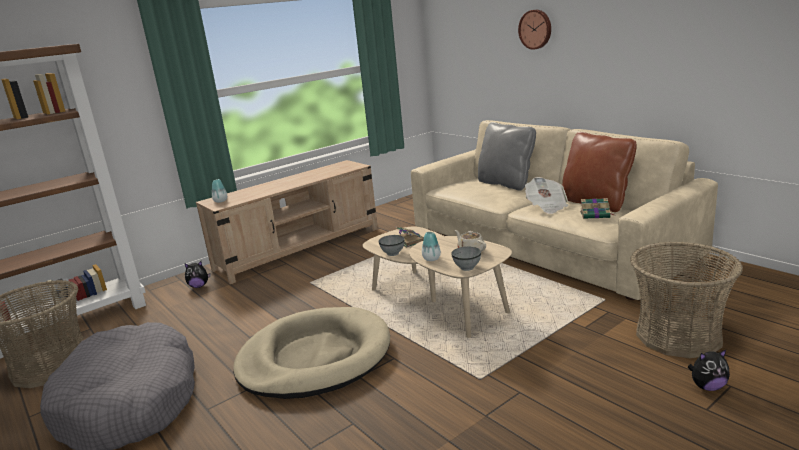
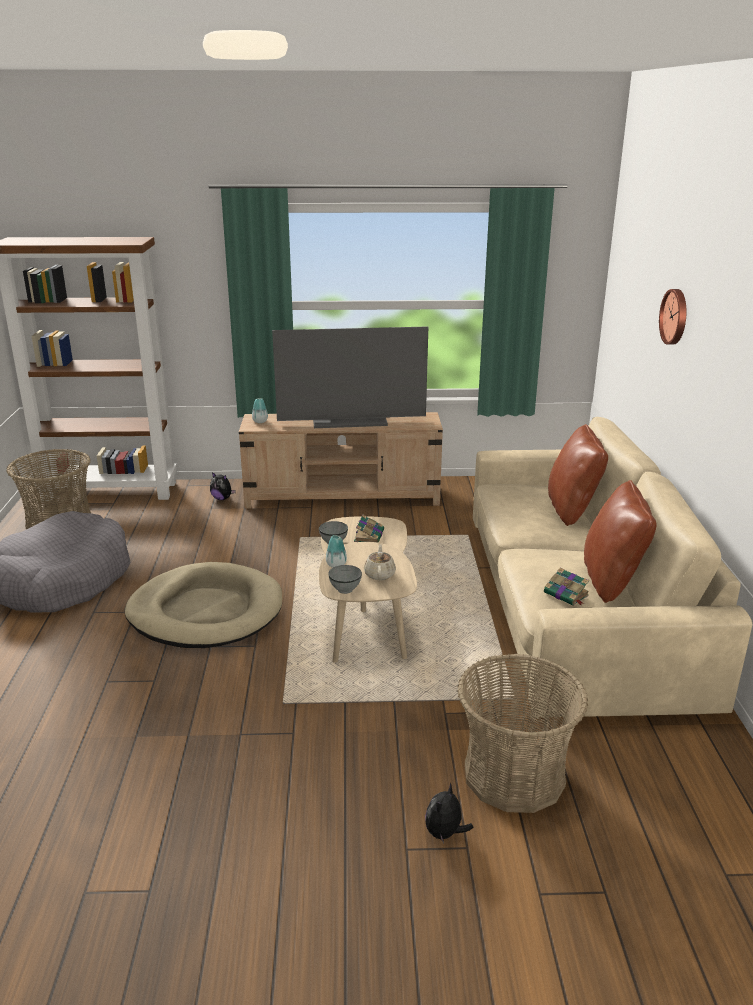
camera: 35 degrees right, 5 degrees up
(294, 180) = (350, 420): none -> television
(506, 183) = (572, 510): grey pillow -> brown pillow
(546, 206) = (541, 559): newspaper -> none
(707, 387) = (445, 833): plush toy -> plush toy turned 90 degrees clockwise

